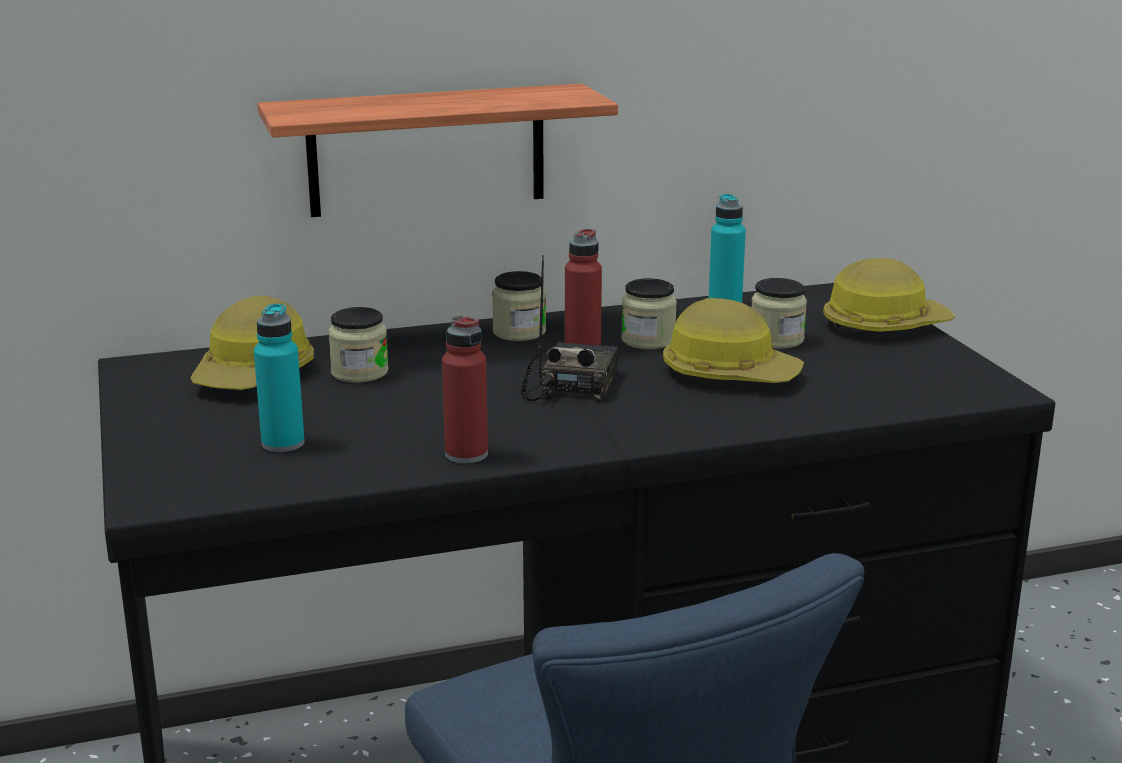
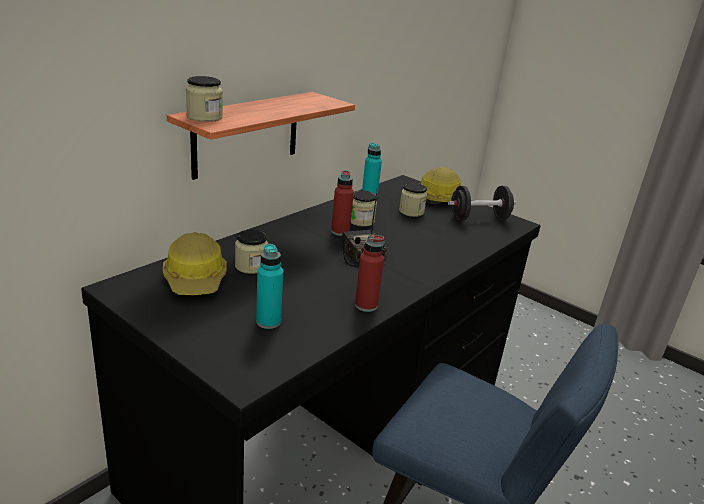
camera: 35 degrees left, 5 degrees up
(519, 332) = (298, 226): jar -> jar (204, 117)
(729, 374) = (416, 234): hard hat -> none
(914, 370) = (479, 218): none -> black dumbbell

